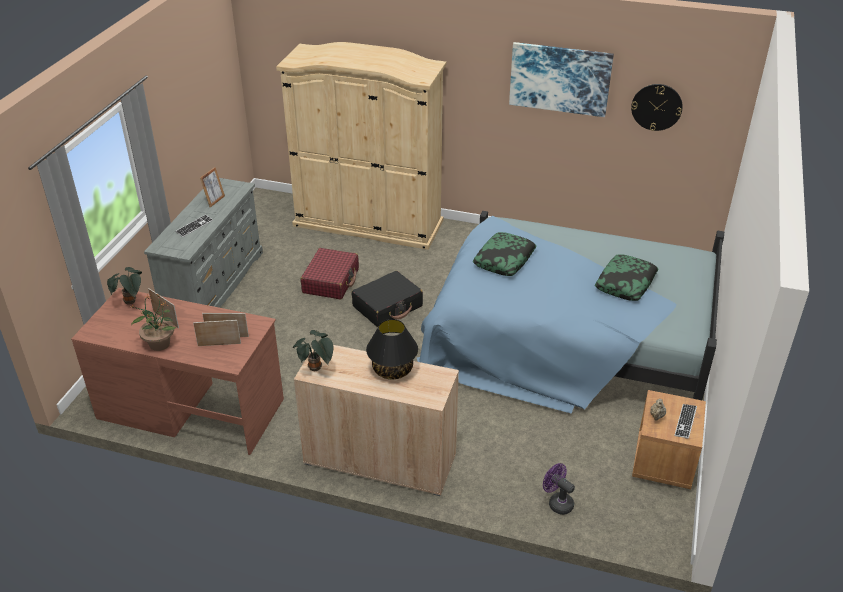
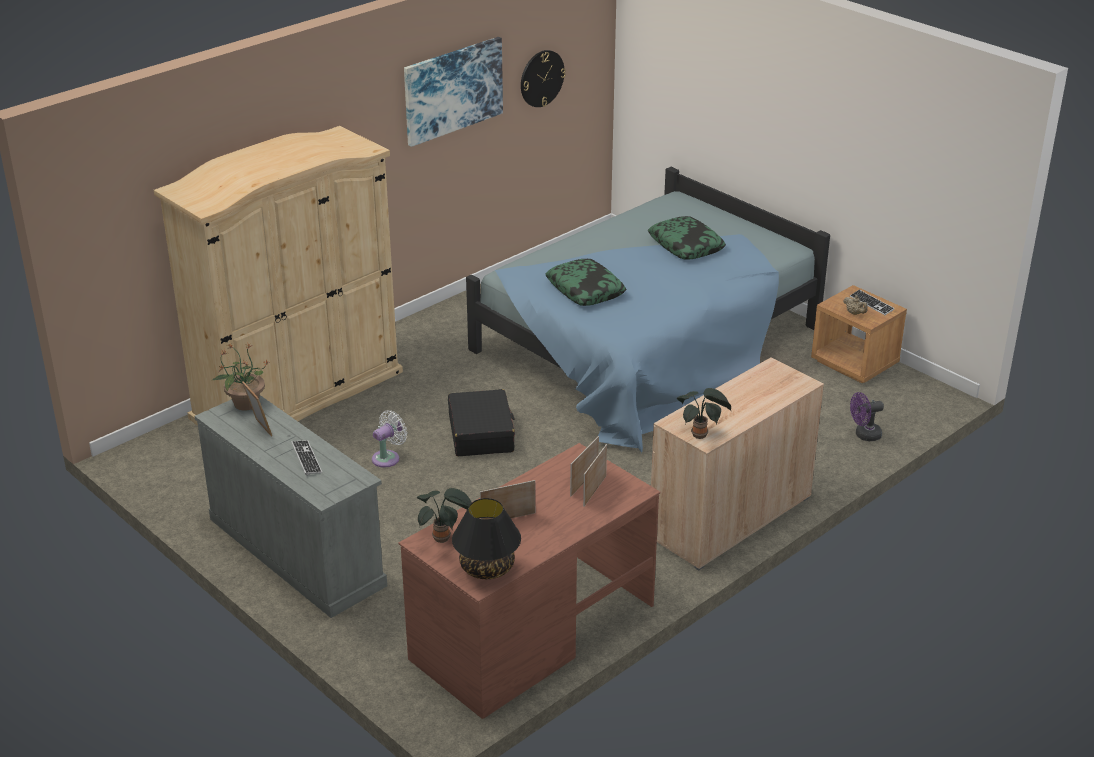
camera: 60 degrees left, 5 degrees down
(159, 343) = (553, 533): potted plant -> potted plant (245, 403)
(331, 281) = (388, 458): red suitcase -> white fan
(392, 370) = (741, 392): black table lamp -> black table lamp (486, 568)

